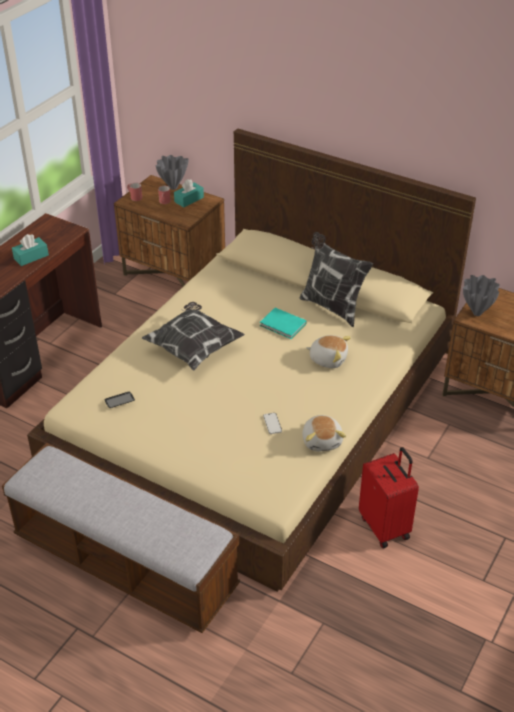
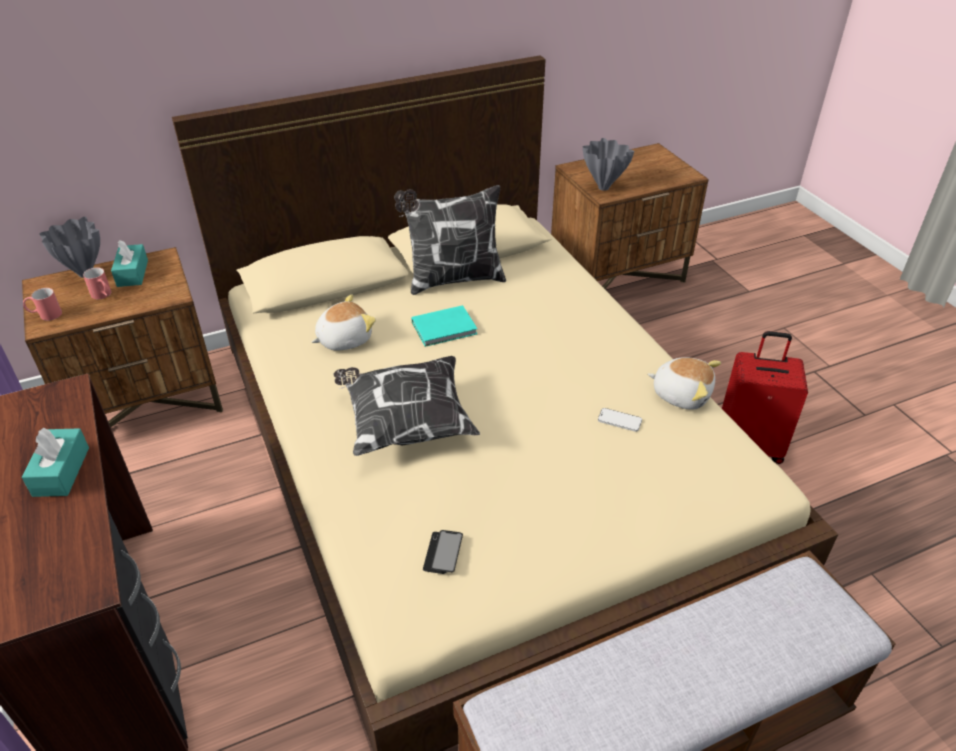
camera: 55 degrees left, 0 degrees up
(328, 359) = (541, 323): plush toy -> plush toy (343, 339)

